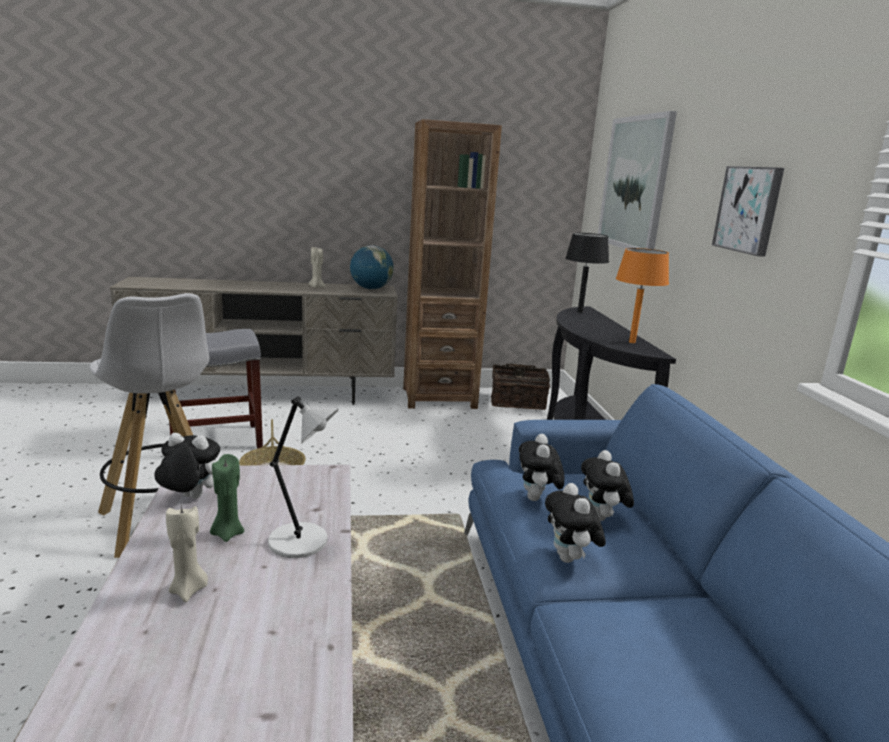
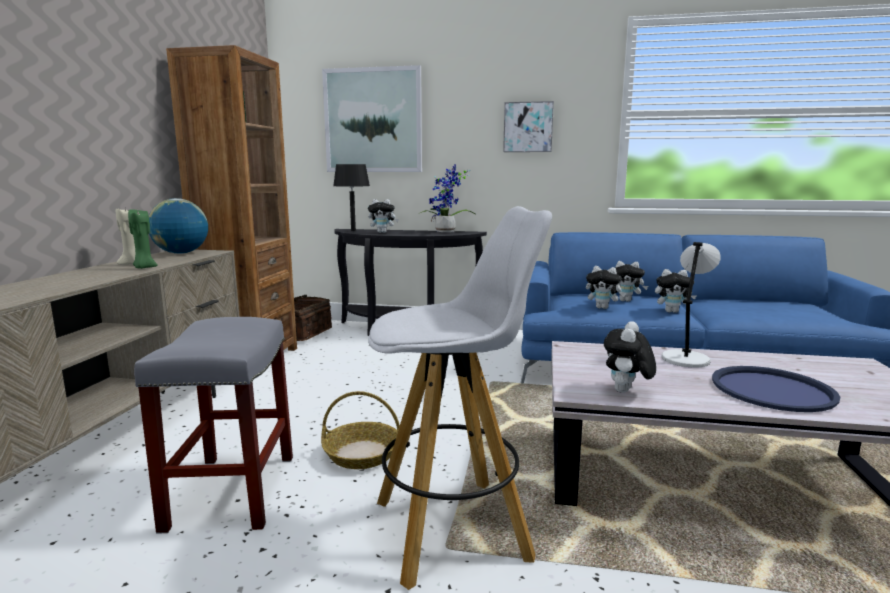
camera: 70 degrees left, 5 degrees down
(189, 590) = (772, 390): beige candle -> blue tray
(227, 533) = (684, 379): green candle -> green candle (144, 268)
(583, 321) = (383, 232): none -> plush toy
(632, 342) = (446, 232): orange table lamp -> potted plant

